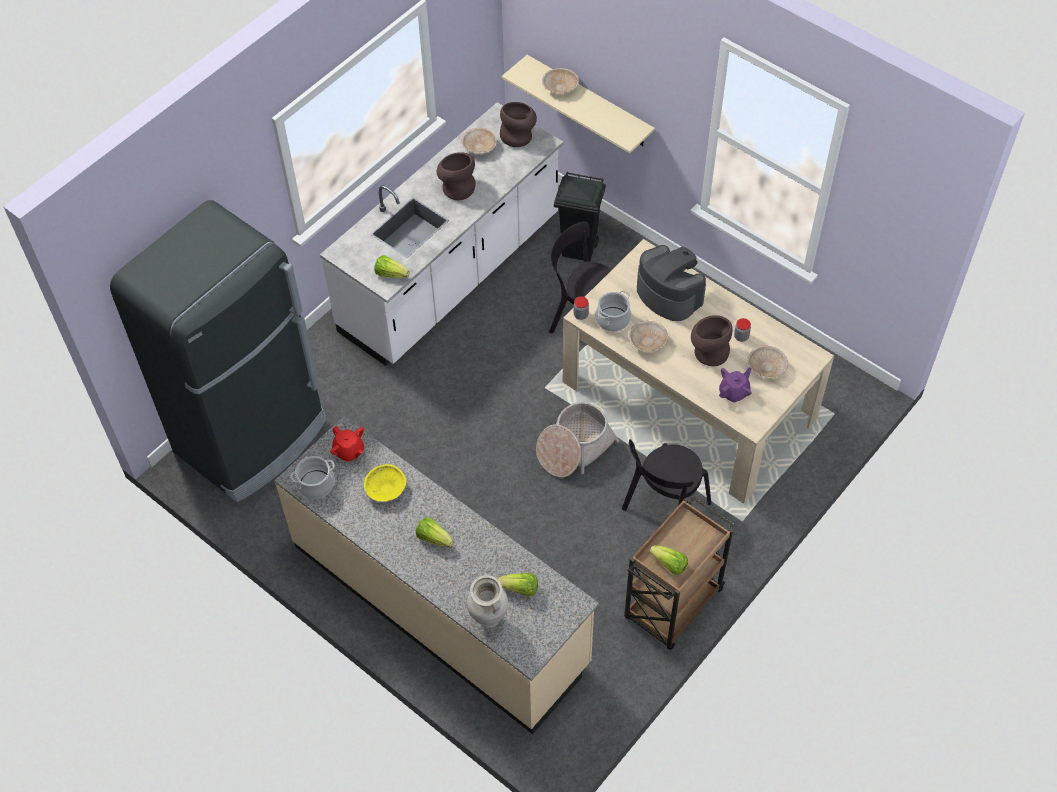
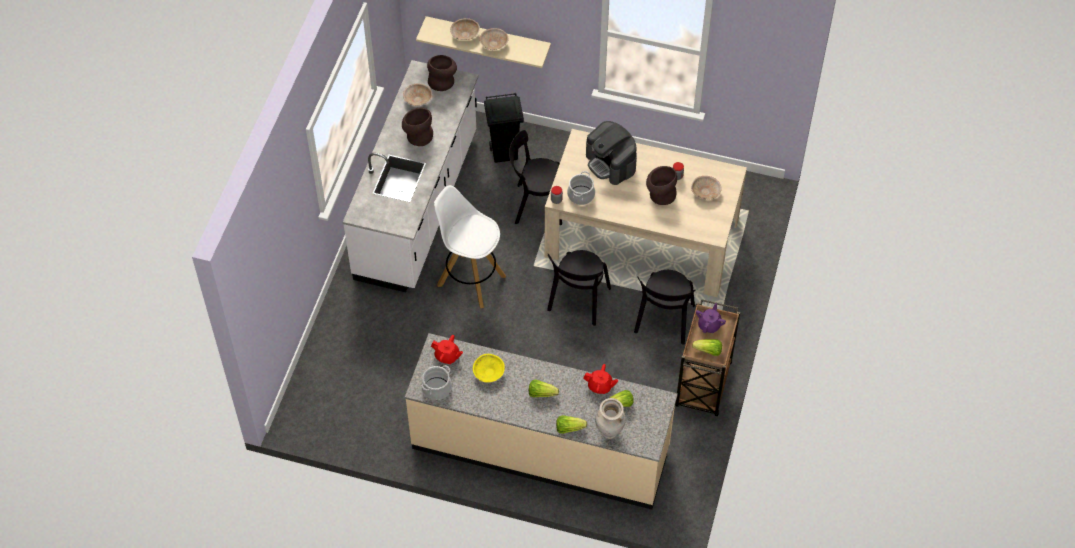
camera: 25 degrees left, 0 degrees up
(252, 437) = (333, 382): black fridge -> none
(391, 274) = (405, 218): lettuce -> lettuce (569, 428)
(465, 378) = (470, 280): none -> white stool
(508, 557) = (600, 386): none -> red teapot
(574, 448) = (578, 301): basket -> black chair
(648, 342) = (614, 203): beige bowl -> beige bowl (494, 44)
(668, 294) = (611, 163): coffee machine -> coffee machine turned 150 degrees counterclockwise
(734, 392) = (692, 217): purple teapot -> purple teapot (709, 325)

